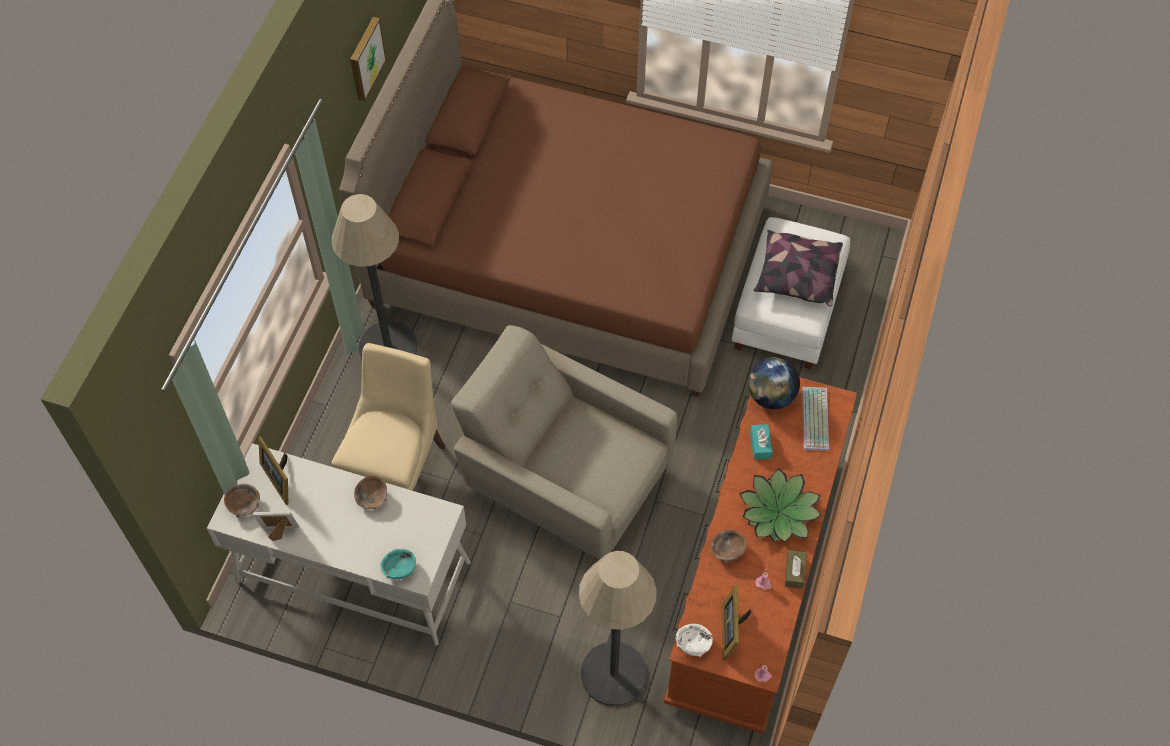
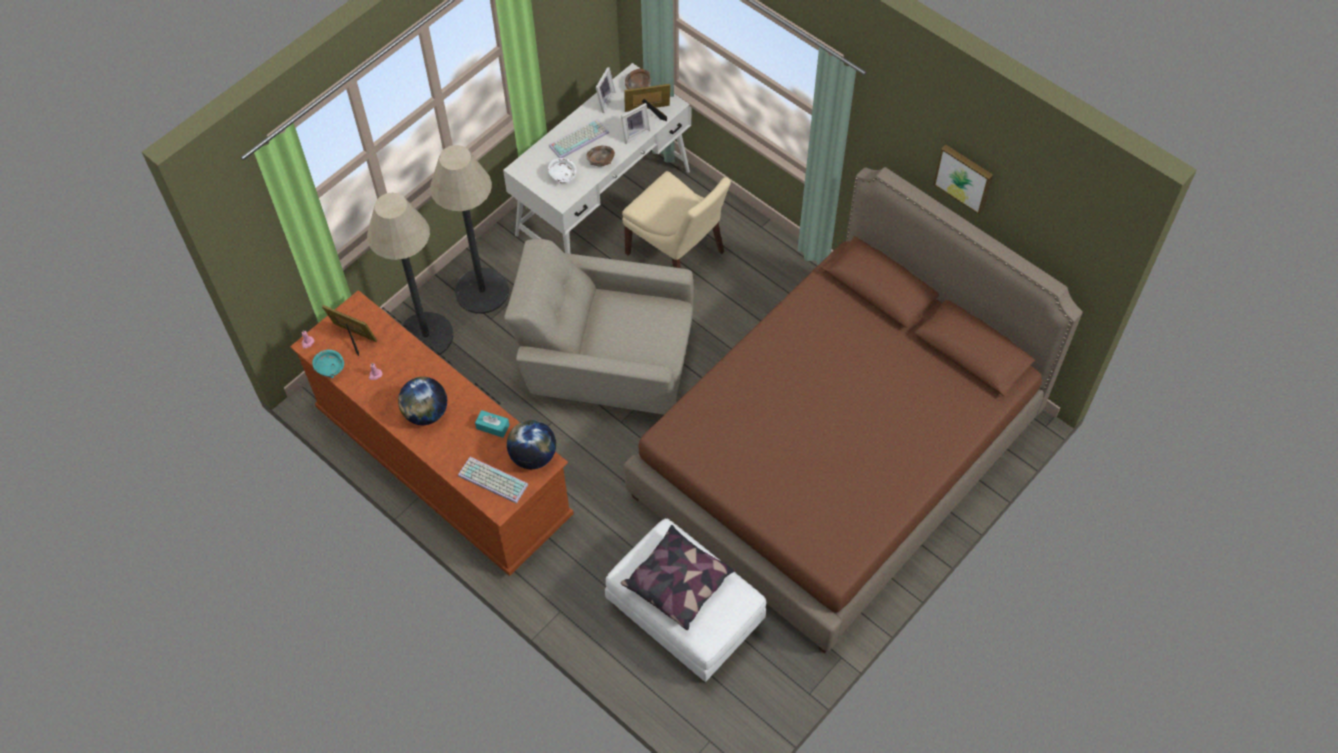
camera: 115 degrees right, 0 degrees up
(317, 481) = (634, 133): none -> picture frame
(347, 535) = (579, 138): none -> keyboard
(388, 347) = (798, 284): floor lamp -> floor lamp (482, 291)
(400, 569) = (533, 160): turquoise bowl -> turquoise bowl (330, 369)
(564, 479) = (606, 365): beige armchair -> beige armchair turned 135 degrees counterclockwise
(693, 644) = (358, 309): white bowl -> white bowl (562, 176)
(728, 550) = (416, 363): brown bowl -> none
(779, 512) = (426, 413): potted plant -> globe
(794, 572) = (371, 400): brown tissue box -> none

